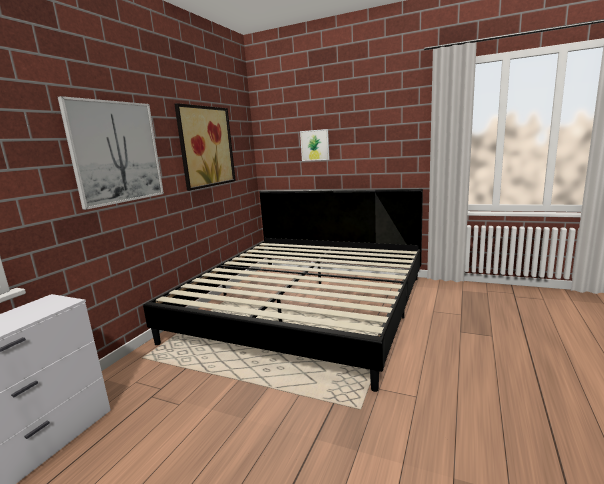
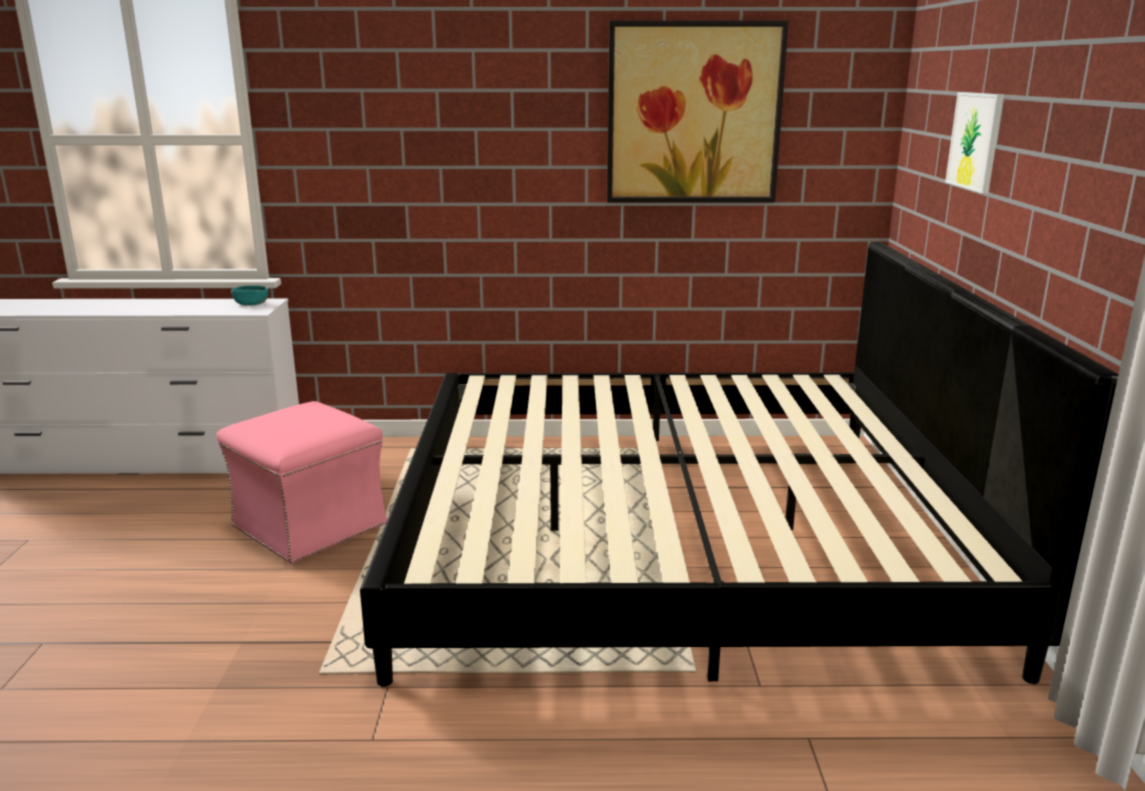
camera: 65 degrees right, 5 degrees up
(40, 305) = (251, 304): none -> turquoise bowl
(116, 152) = (453, 115): picture -> none
(197, 404) = (309, 525): none -> pink ottoman

